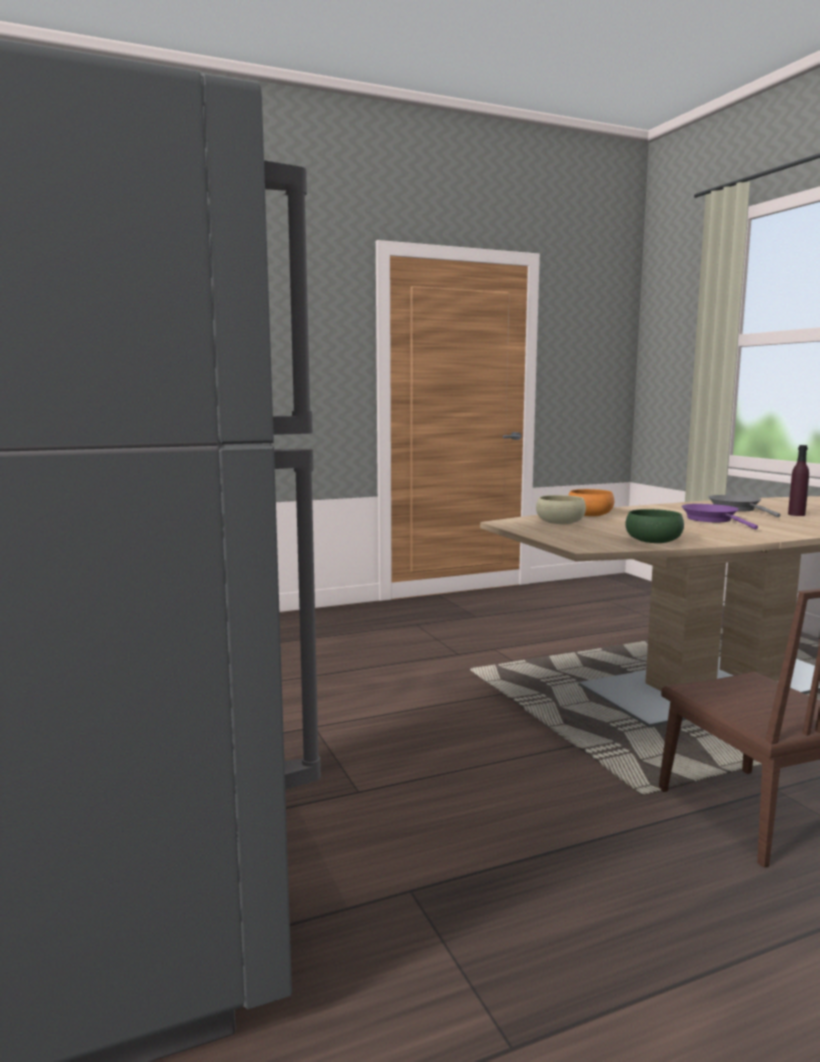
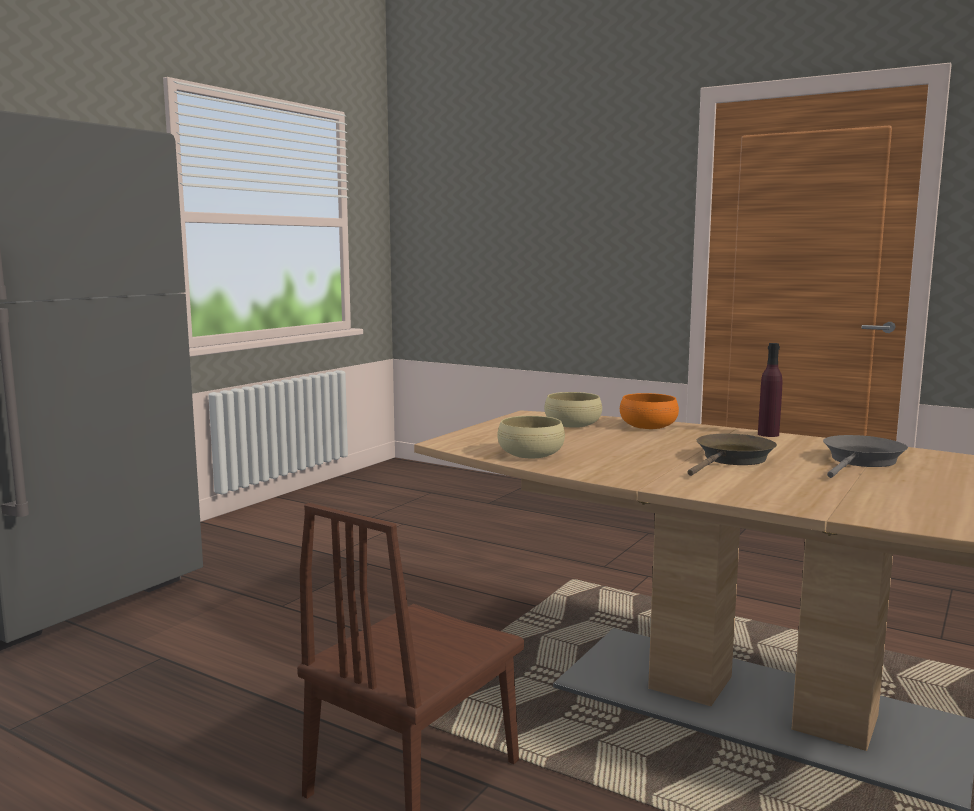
camera: 55 degrees right, 0 degrees up
(653, 540) = (530, 454): green bowl -> beige bowl
(712, 520) = (732, 460): purple frying pan -> brown frying pan
(796, 514) = (898, 485): purple bottle -> purple bottle (768, 434)

